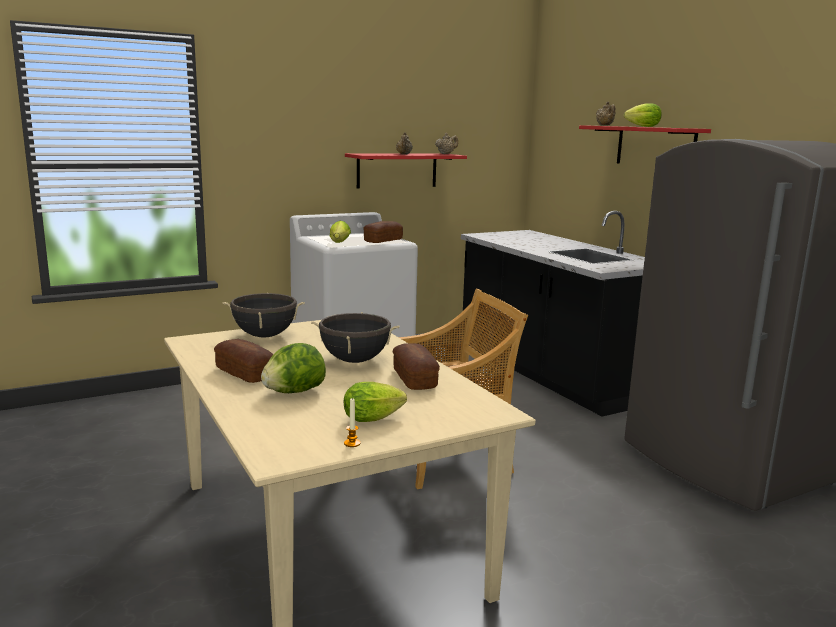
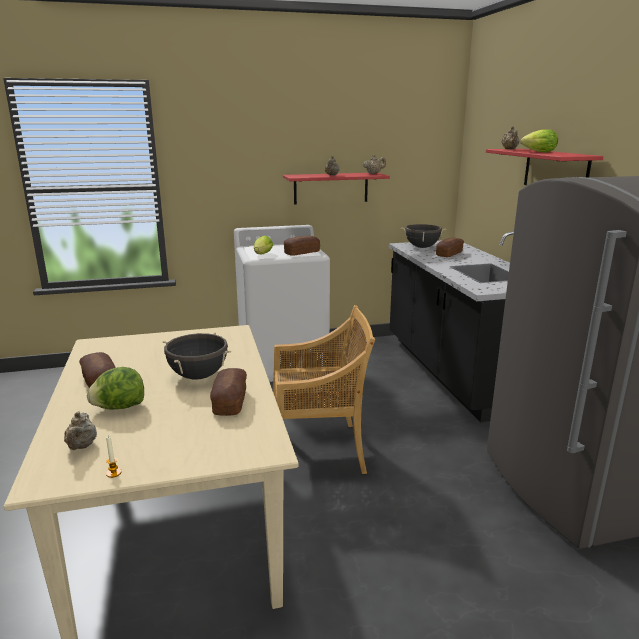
camera: 15 degrees right, 5 degrees up
(265, 336) = (151, 343): black cooking pot -> black cooking pot (422, 247)
(289, 426) = (82, 446): none -> beige teapot
(375, 418) = (158, 446): lettuce -> none
(536, 241) = (449, 254): none -> bread

